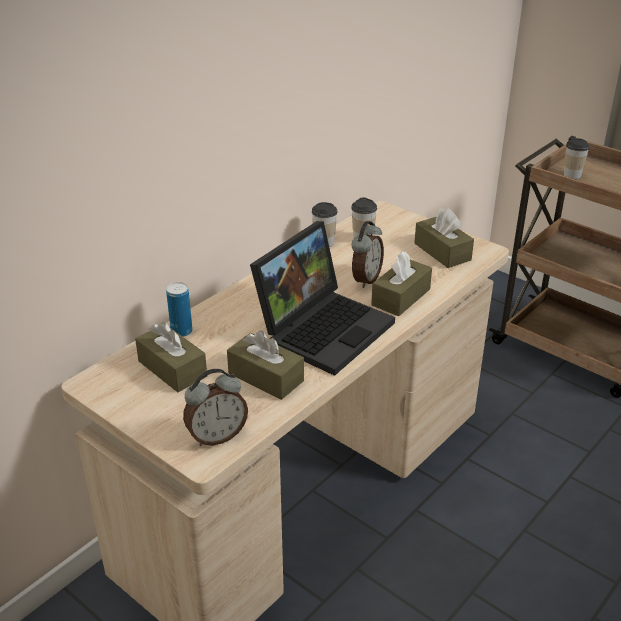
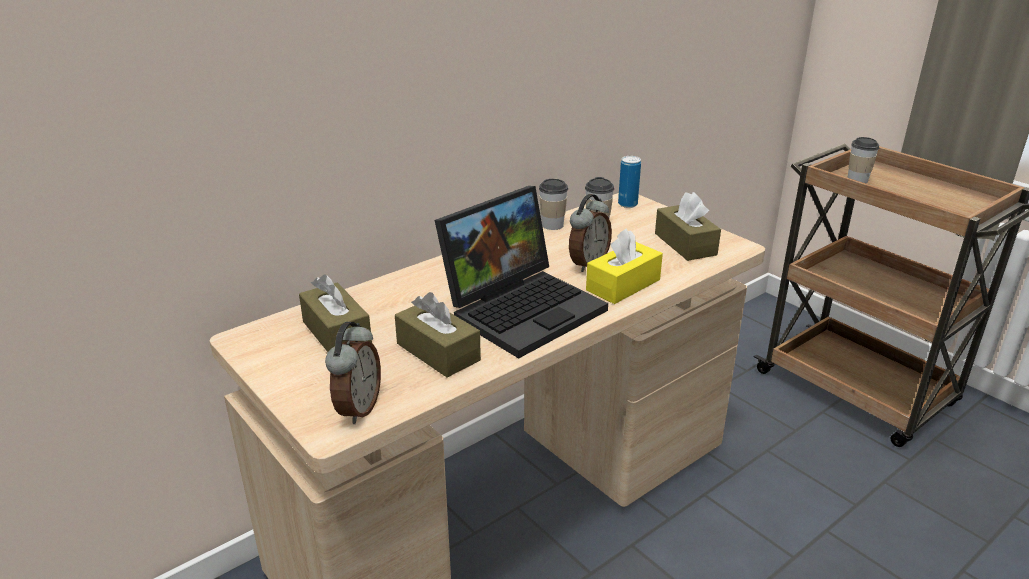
camera: 10 degrees right, 5 degrees down
(181, 331) = (362, 297): can -> can (627, 204)
(217, 436) = (357, 409): alarm clock -> alarm clock turned 60 degrees counterclockwise
(401, 297) = (623, 285): brown tissue box -> yellow tissue box

